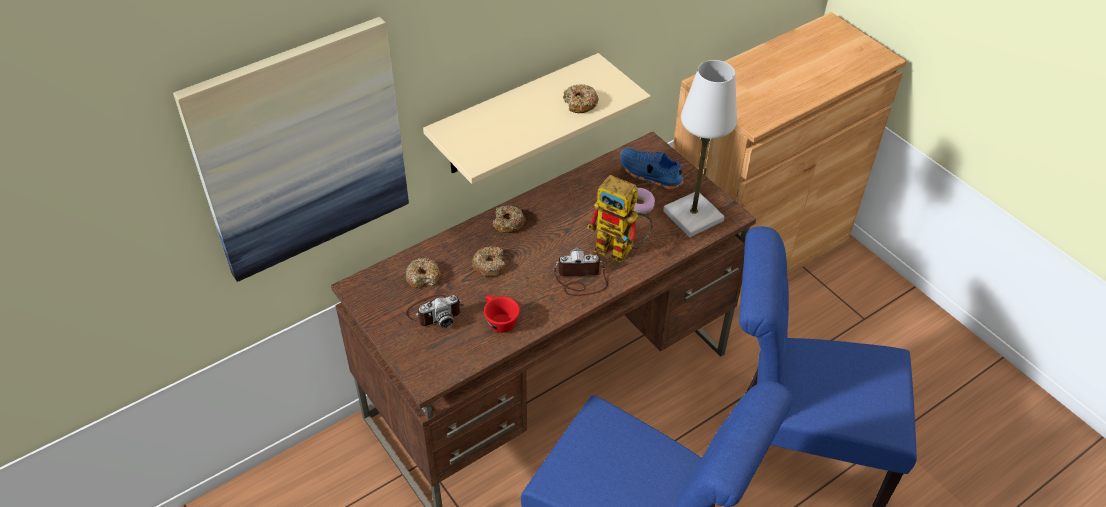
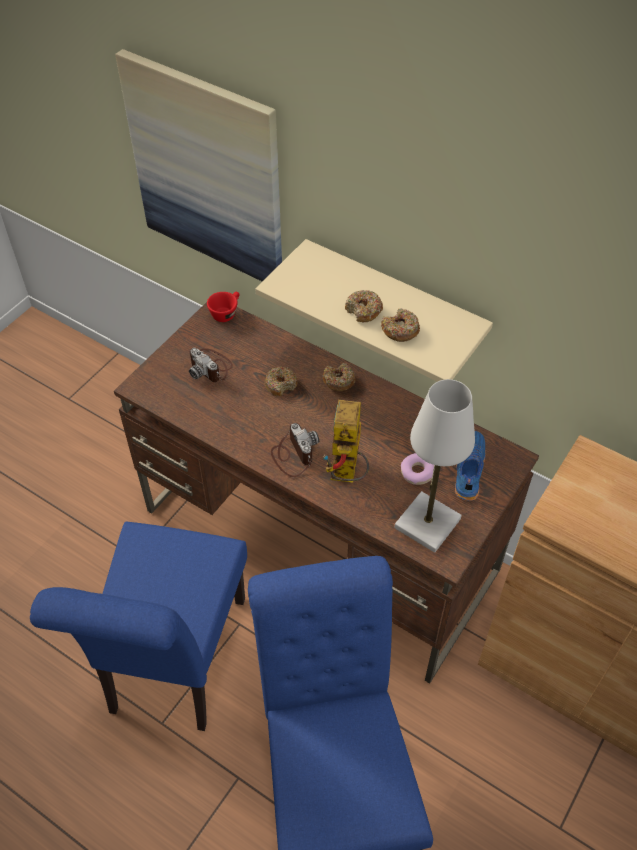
camera: 70 degrees right, 5 degrees up
(423, 277) = (246, 346): donut -> donut (363, 311)
(499, 321) = (219, 411): red cup -> red cup (226, 313)

